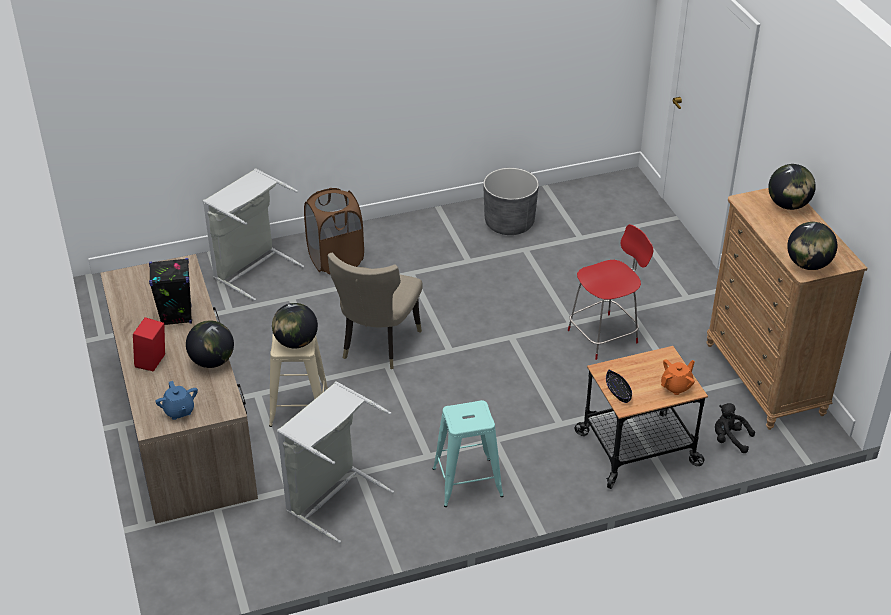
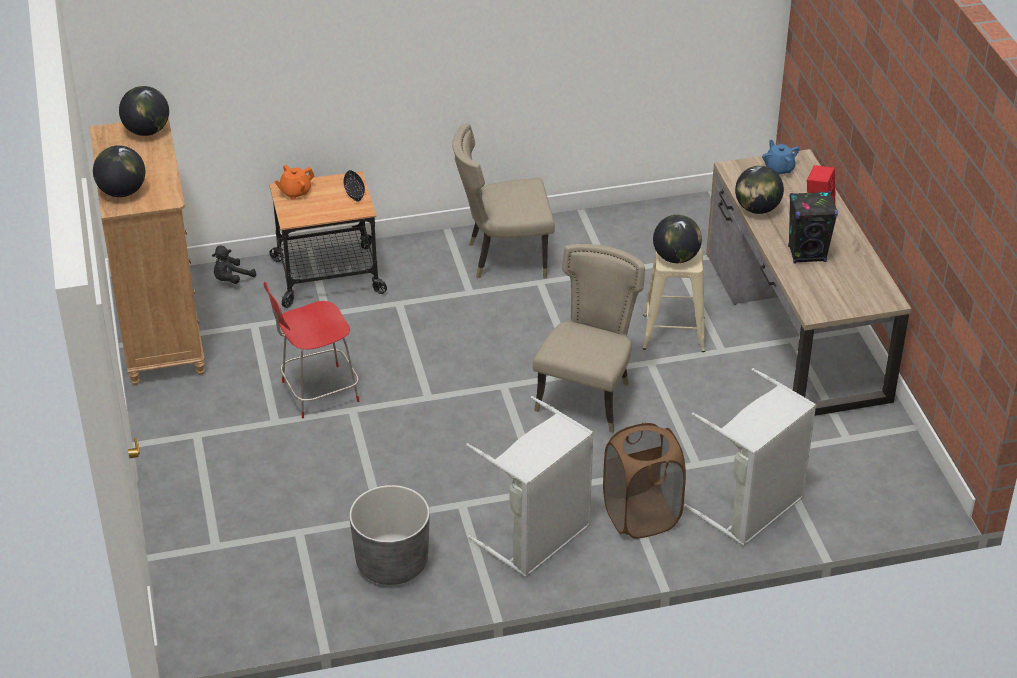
camera: 175 degrees left, 0 degrees up
(332, 497) = (635, 253): grey laundry basket -> grey laundry basket (538, 539)
(467, 482) = (503, 258): turquoise stool -> beige chair
(729, 439) = (231, 279): black plush toy -> black plush toy turned 105 degrees clockwise

